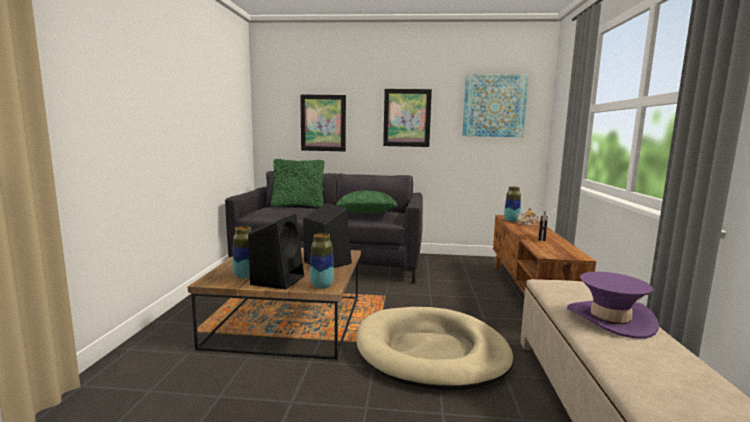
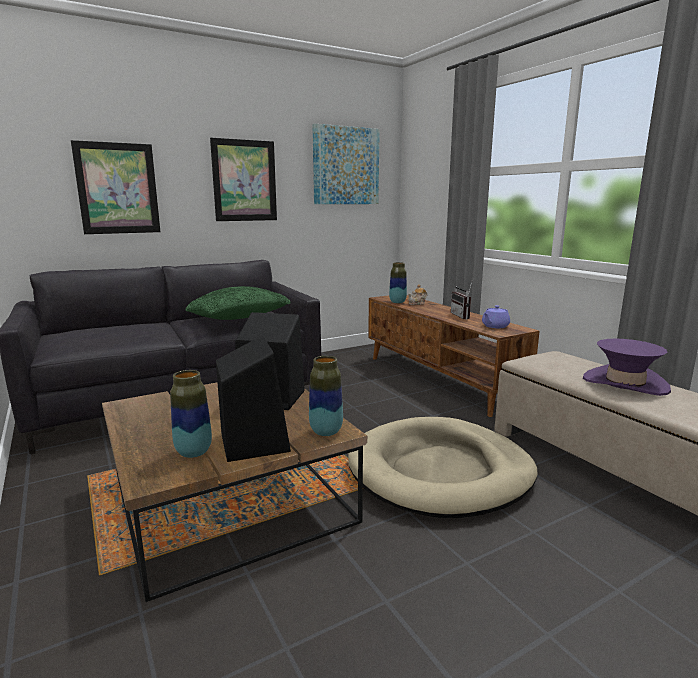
camera: 35 degrees left, 5 degrees up
(298, 205) = (109, 323): green pillow -> none
(556, 250) = (494, 326): none -> purple teapot

